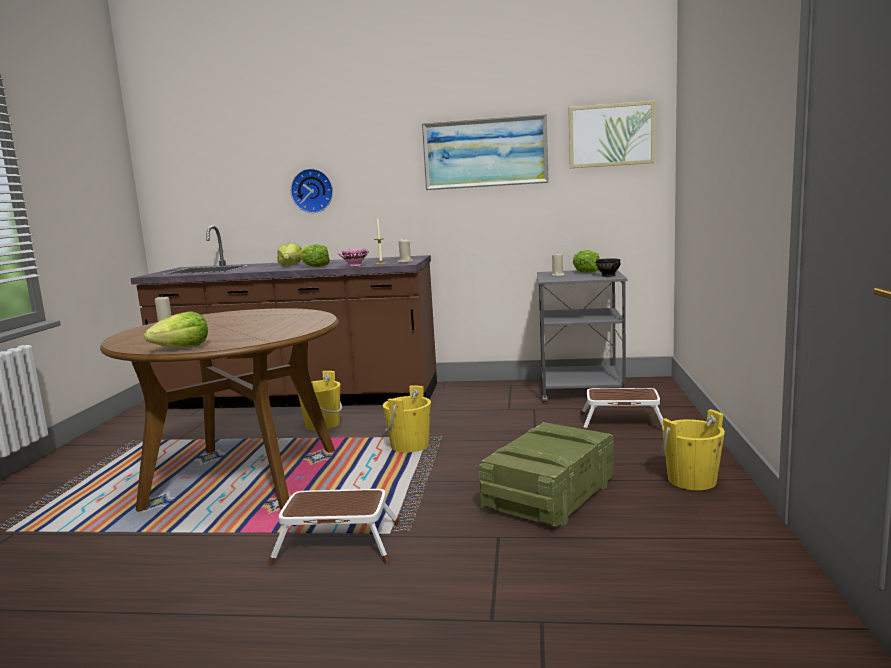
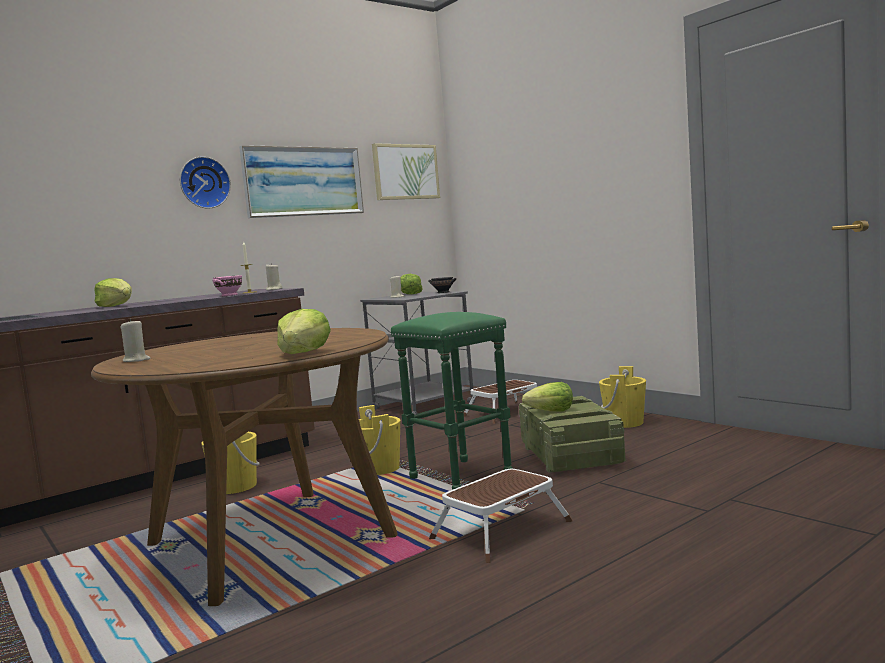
camera: 45 degrees left, 5 degrees down
(313, 190) = (108, 216): wall clock -> wall clock (204, 183)
(314, 266) = (169, 301): lettuce -> lettuce (551, 411)
(437, 478) = (463, 475): none -> green stool

